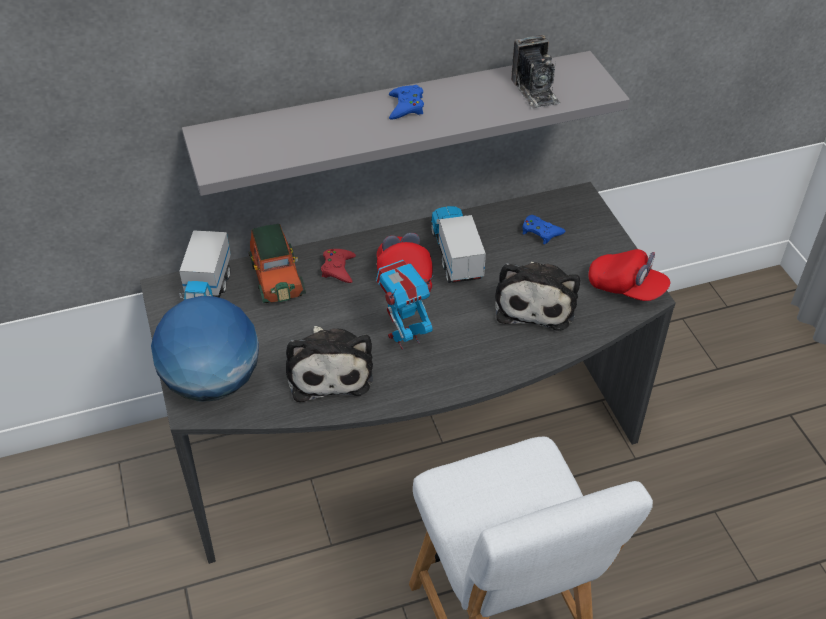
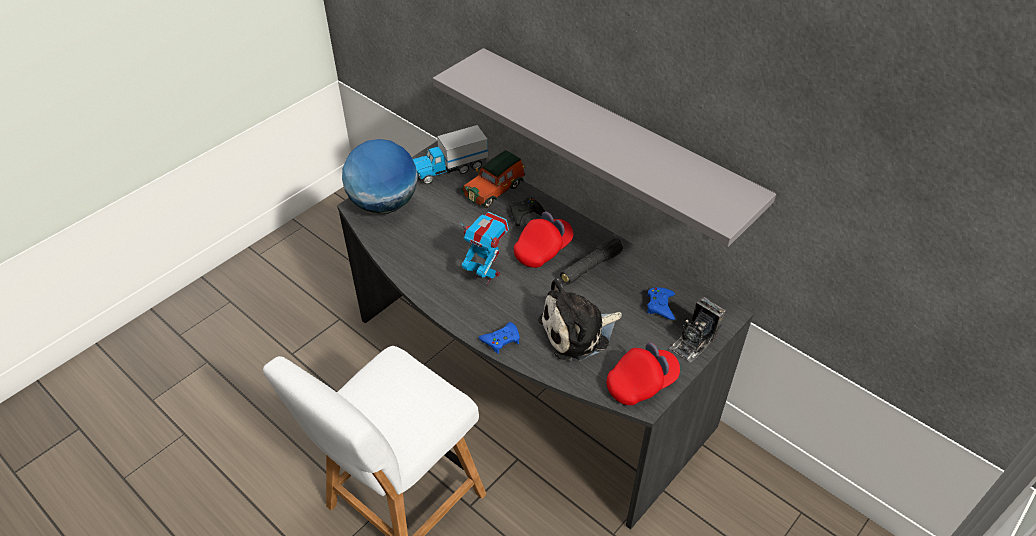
camera: 60 degrees right, 0 degrees up
(329, 370) = (430, 251): plush toy -> none
(338, 269) = (526, 214): red game controller -> black game controller
(406, 107) = (595, 126): blue game controller -> blue game controller (501, 340)
(455, 256) = (590, 267): toy truck -> black flashlight
(535, 91) = (683, 182): camera -> camera (694, 341)
(626, 288) = (641, 383): red cap -> red cap turned 120 degrees counterclockwise

